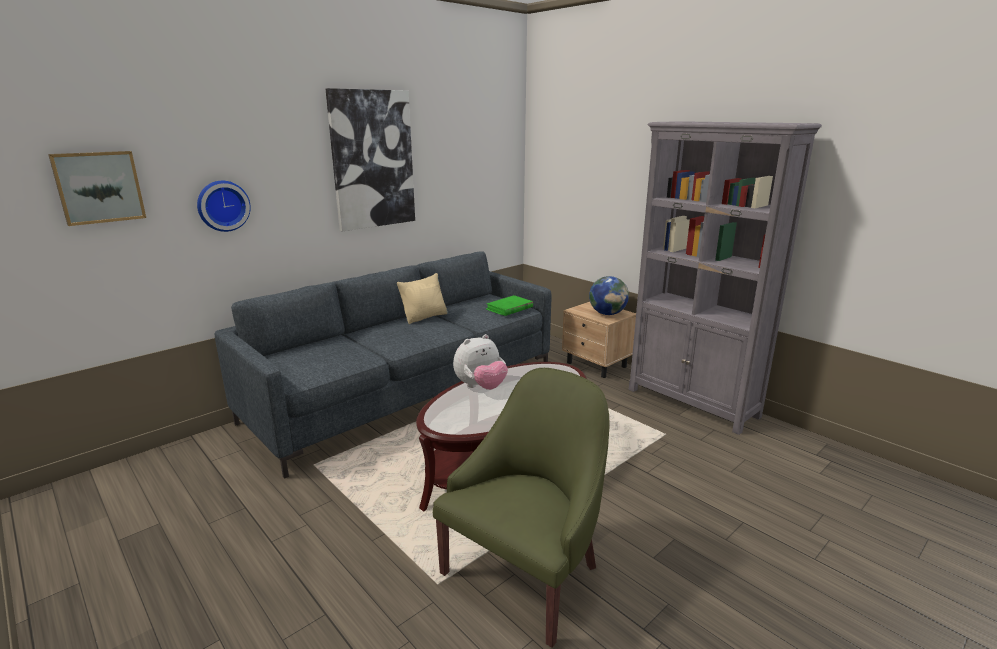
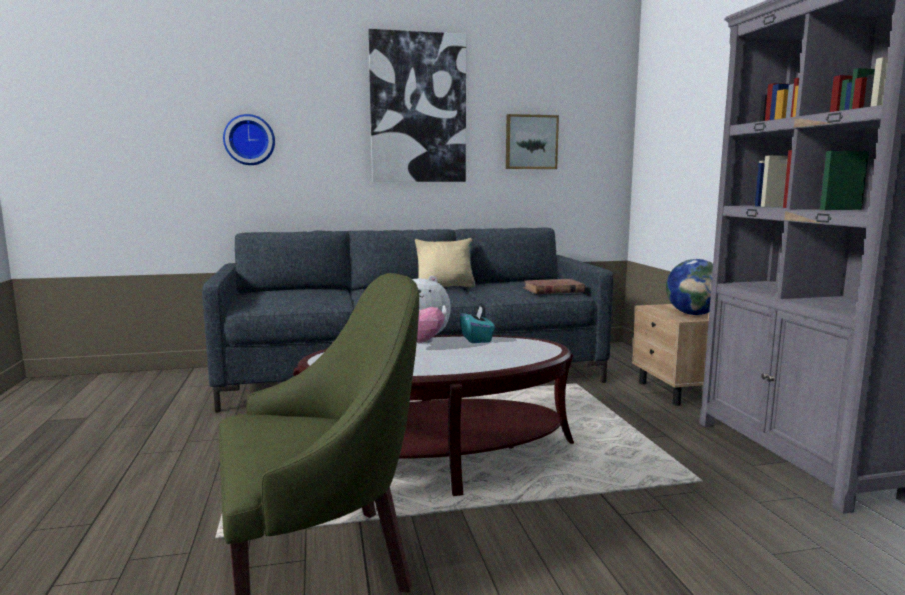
camera: 30 degrees right, 10 degrees down
(99, 187) = (141, 110): picture -> picture (531, 142)
(509, 308) = (553, 290): green book -> brown book
(512, 372) = (477, 339): none -> turquoise tissue box

